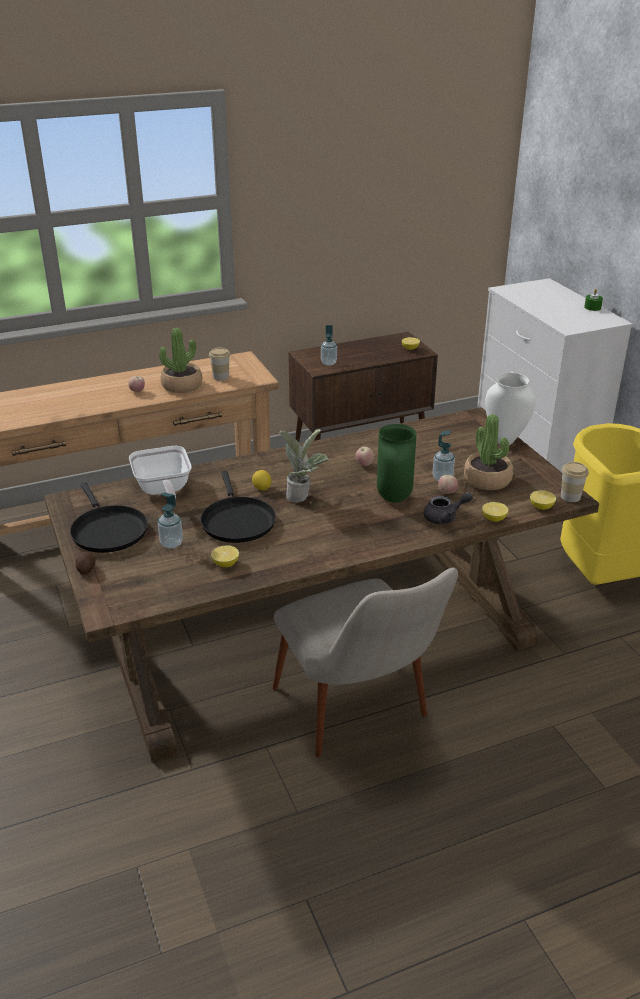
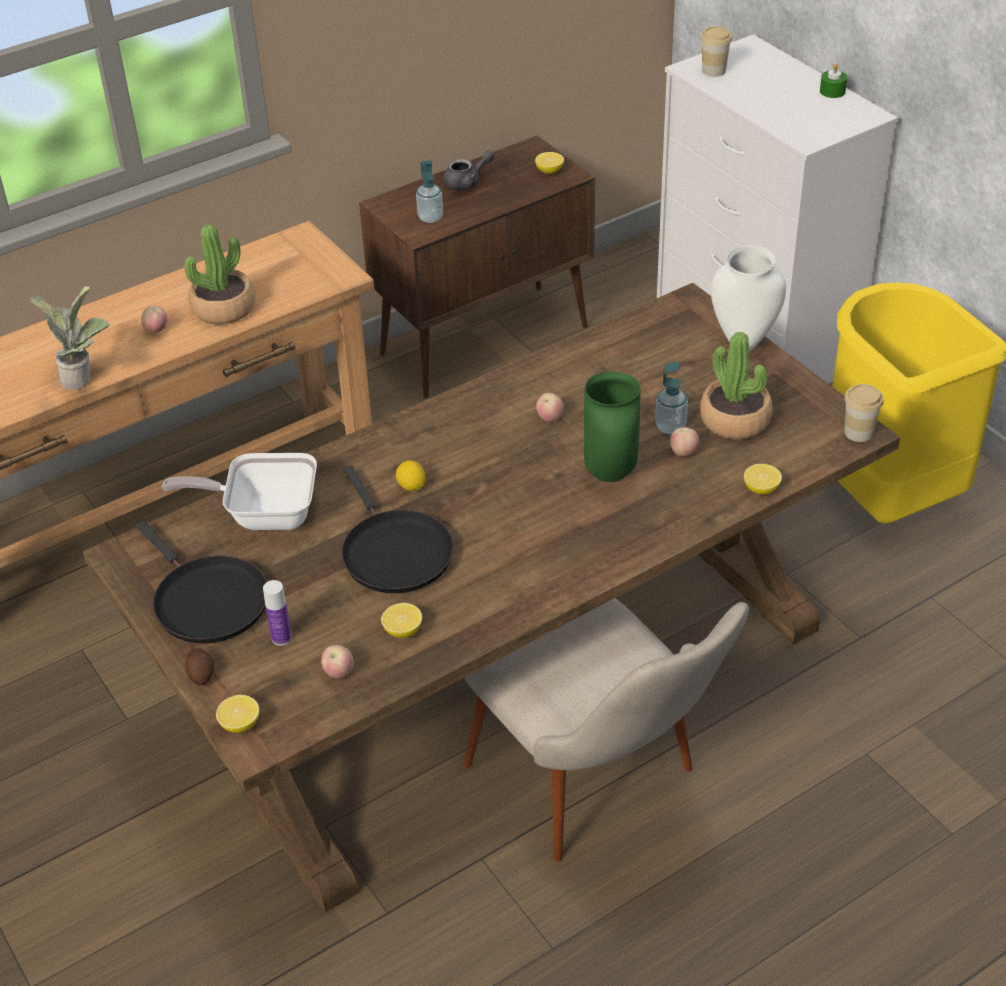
camera: 10 degrees left, 10 degrees up
(146, 557) = (281, 638): none -> bottle
(163, 490) = (263, 514): frying pan -> frying pan turned 120 degrees clockwise
(171, 543) = (311, 608): soap dispenser -> none
(174, 581) = (339, 673): none -> apple
(221, 377) = (279, 281): cup -> cup (714, 70)
(303, 495) = (476, 490): potted plant -> potted plant (84, 377)
(445, 517) = (692, 497): grey teapot -> grey teapot (467, 182)
(541, 507) = (822, 457): lemon -> lemon (240, 724)

